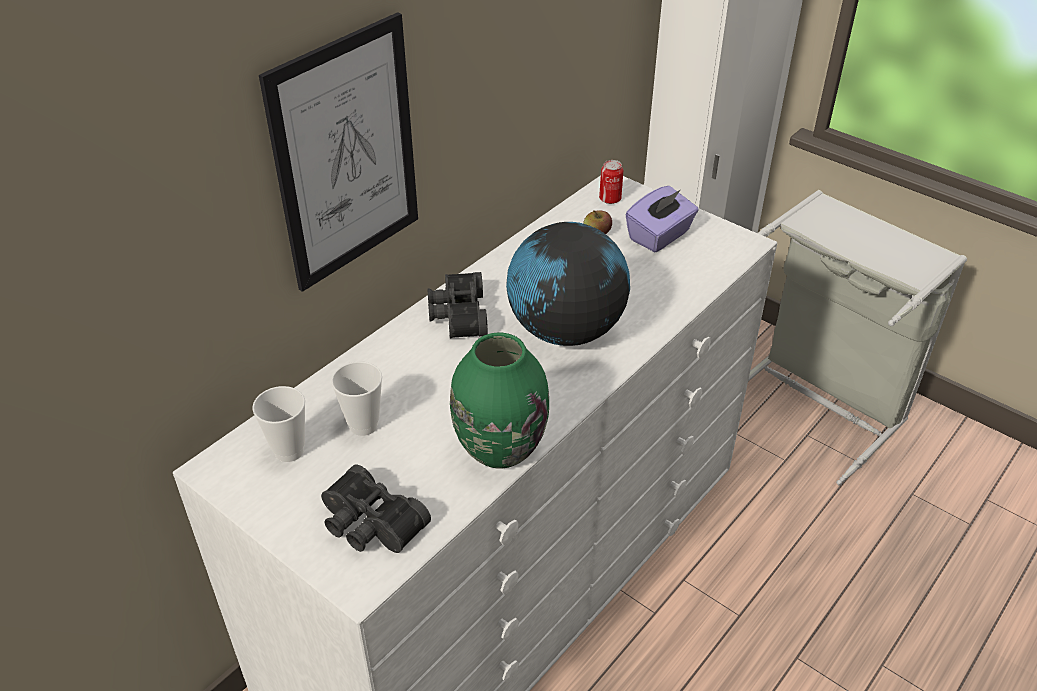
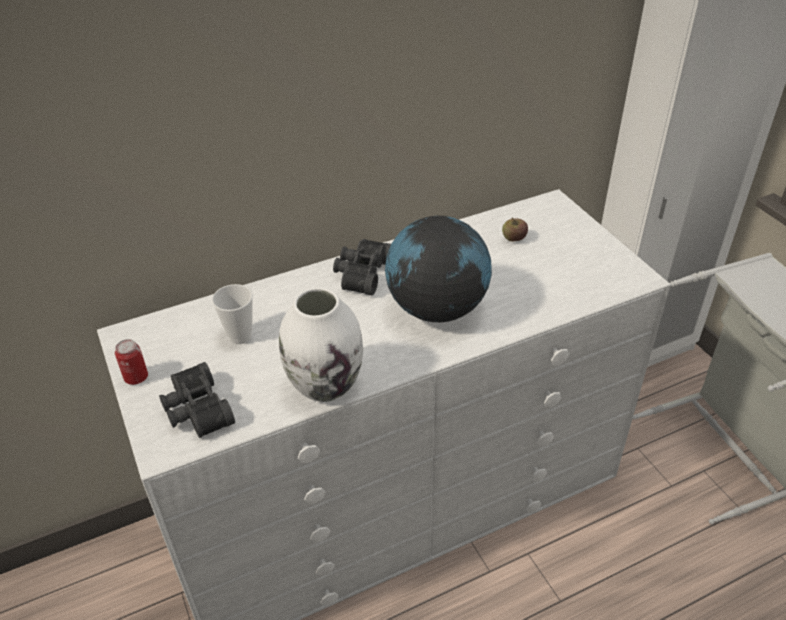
camera: 25 degrees right, 0 degrees up
(289, 451) = (178, 339): cup -> none
(346, 155) = (275, 122): picture -> none
(499, 448) = (325, 384): green vase -> white vase
(610, 199) = (543, 213): can -> can (136, 377)
(660, 236) = (566, 253): purple tissue box -> none

